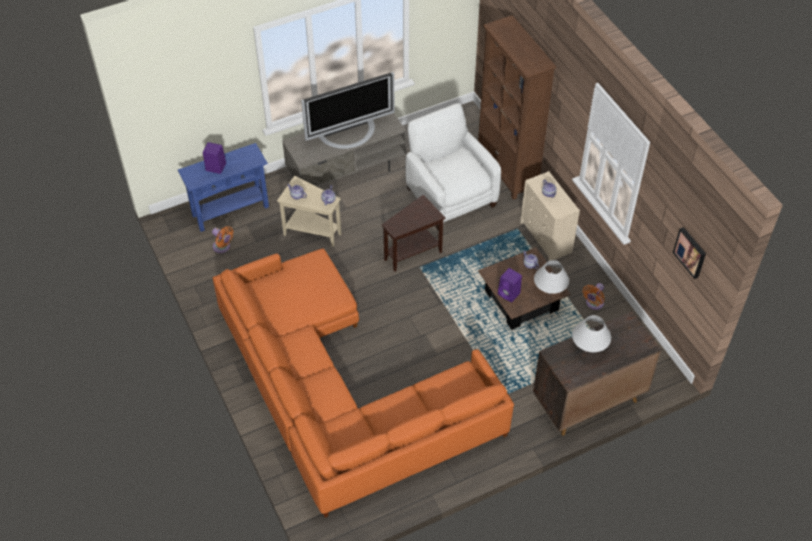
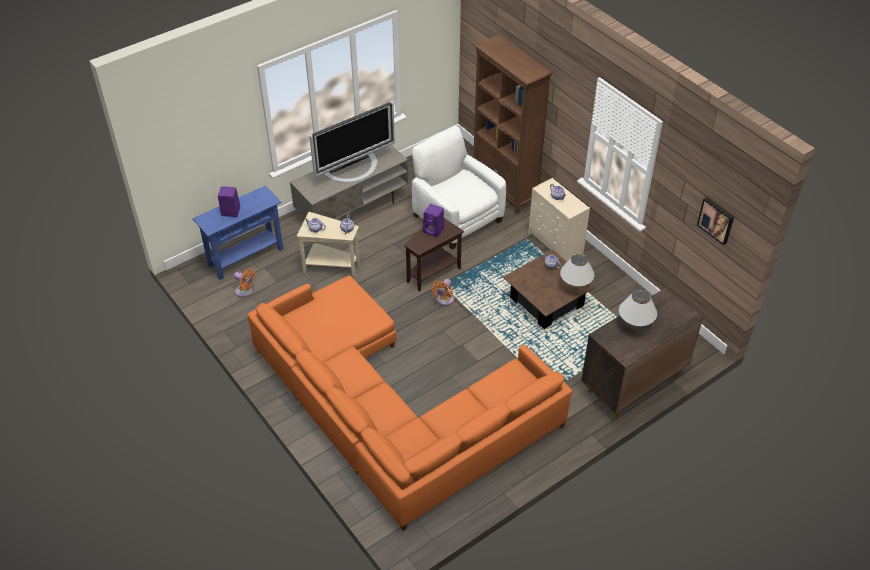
camera: 10 degrees left, 5 degrees down
(509, 294) = (538, 294): purple speaker -> purple speaker (434, 230)
(593, 304) = (615, 296): orange fan -> orange fan (444, 300)

